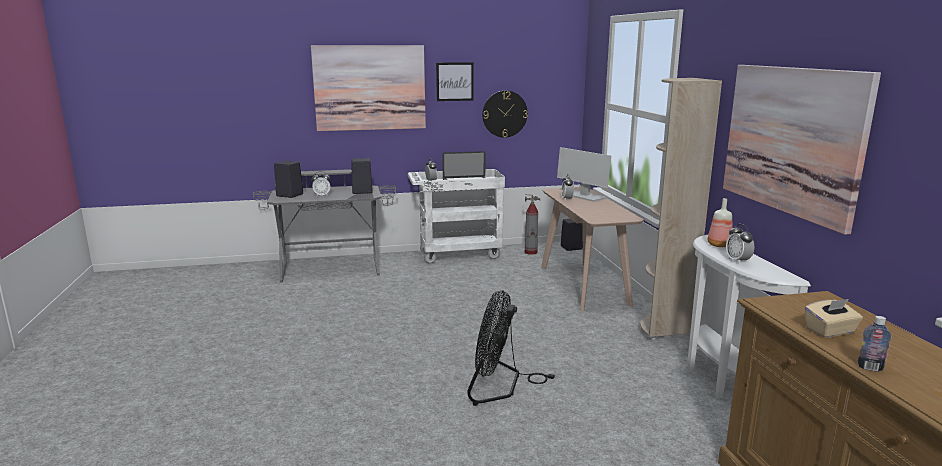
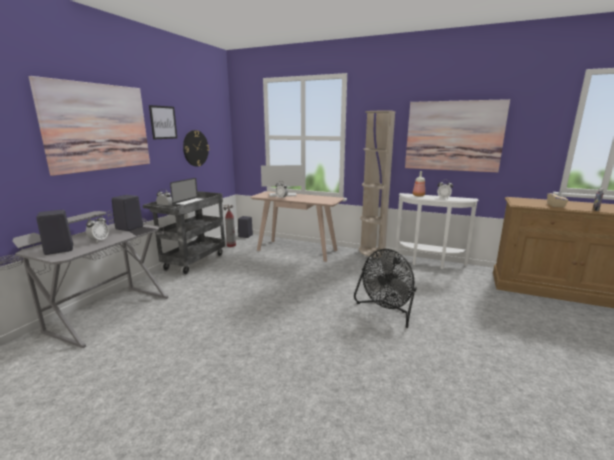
camera: 55 degrees left, 0 degrees up
(456, 256) = (192, 264): white cart -> black cart

